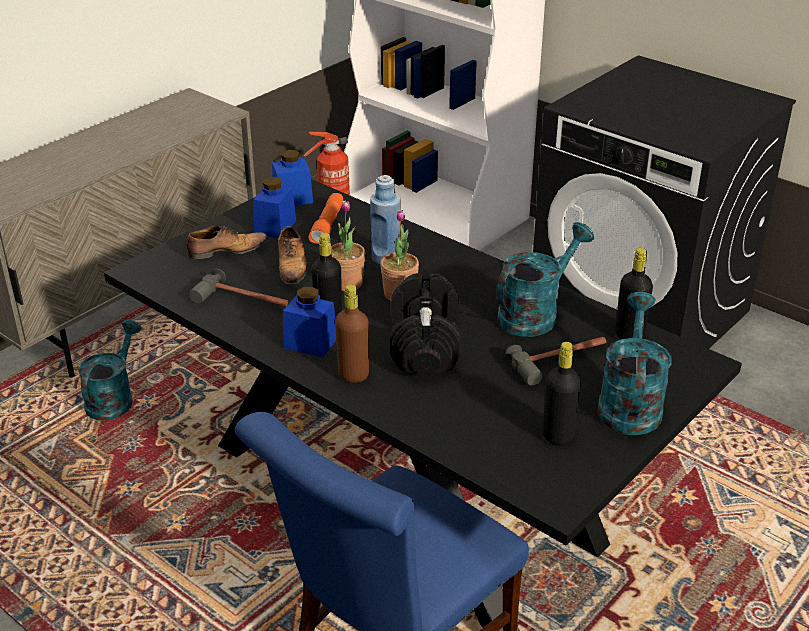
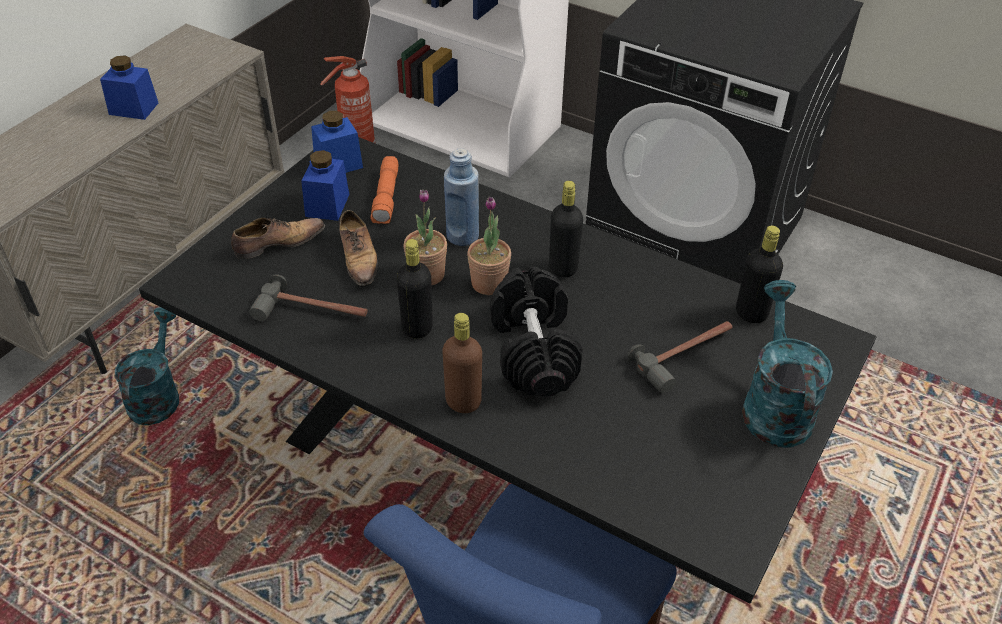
camera: 10 degrees left, 10 degrees up
(310, 343) = (404, 363): blue jar -> blue jar (133, 108)
(535, 314) = (644, 295): turquoise watering can -> none
(557, 436) = (709, 459): black bottle -> black bottle (563, 268)

